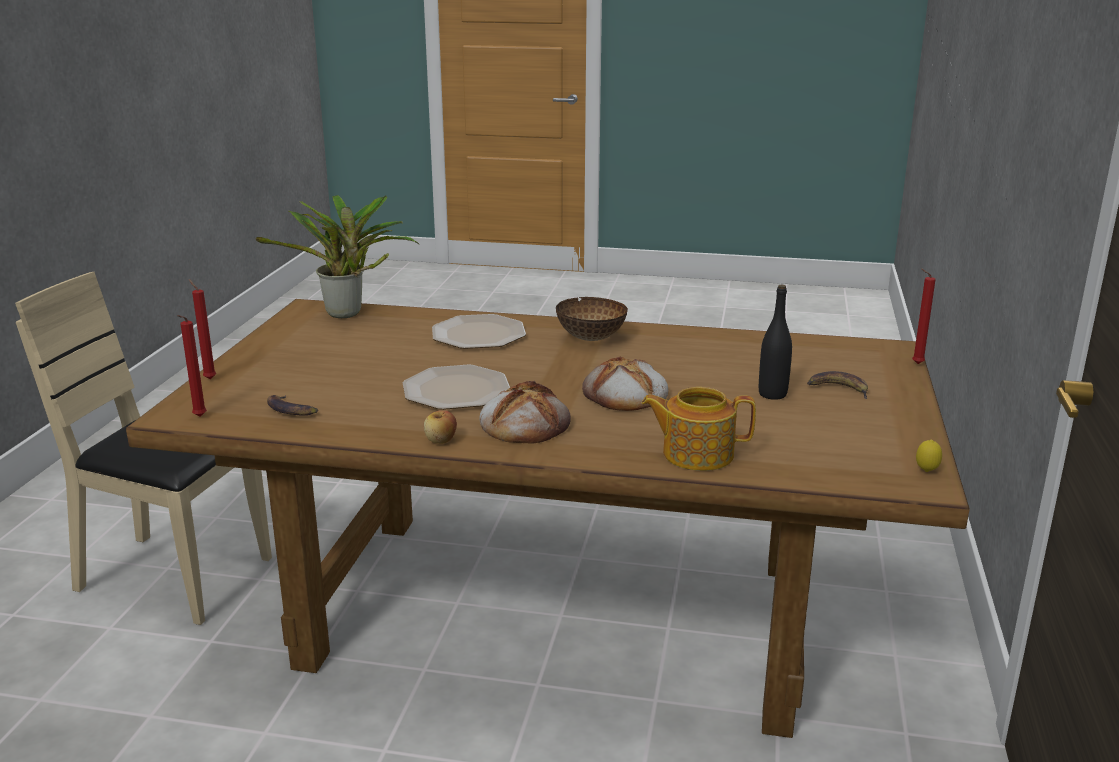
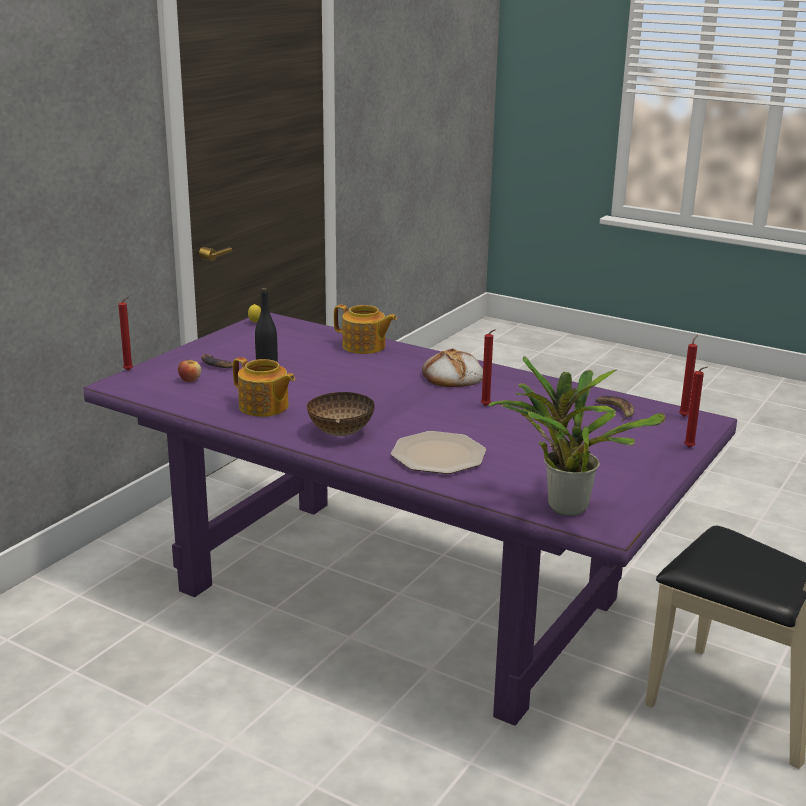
camera: 160 degrees left, 0 degrees up
(440, 441) = (513, 375): apple -> apple (190, 380)
(456, 389) = (486, 406): plate -> red candle
(563, 612) = (396, 594): brown dining table -> purple dining table
(625, 395) = (367, 383): bread -> none
(700, 349) = (264, 407): none -> teapot

